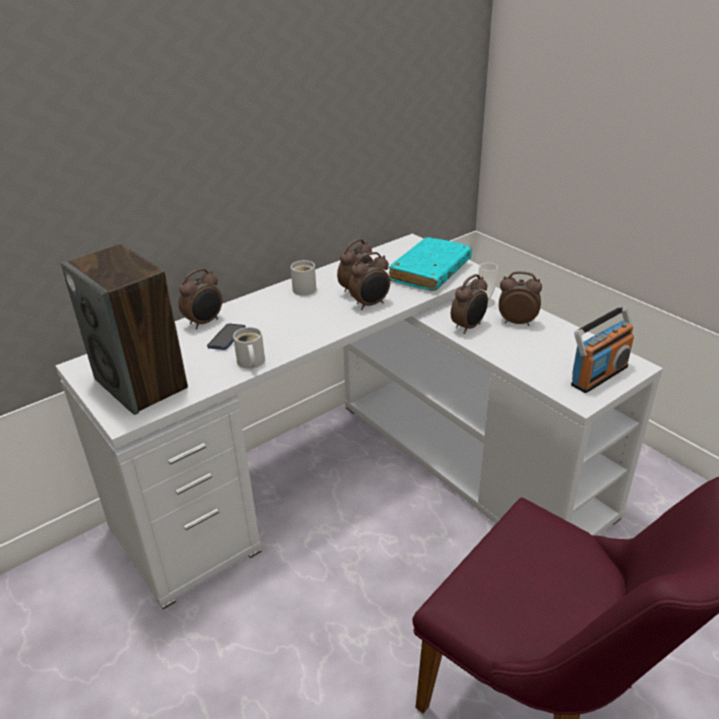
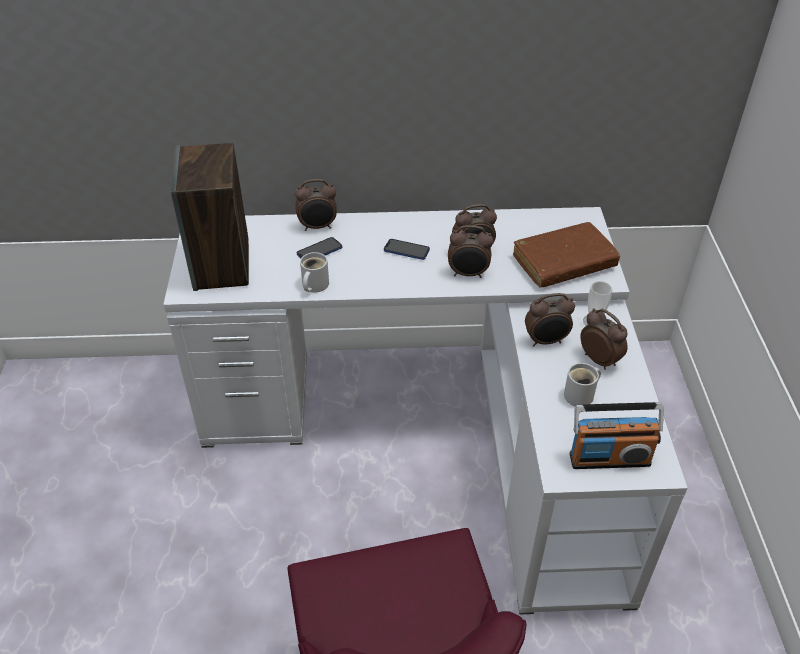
camera: 35 degrees right, 10 degrees up
(302, 309) = (406, 250): none -> phone
(306, 288) = (432, 229): white mug -> white mug (581, 395)
(430, 272) = (563, 263): turquoise book -> brown book

